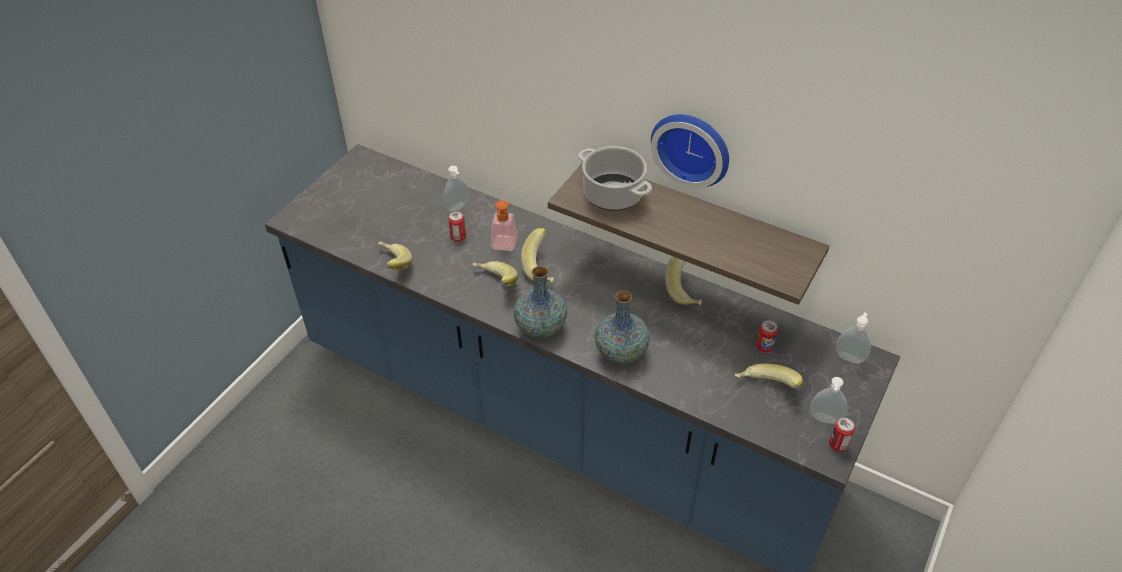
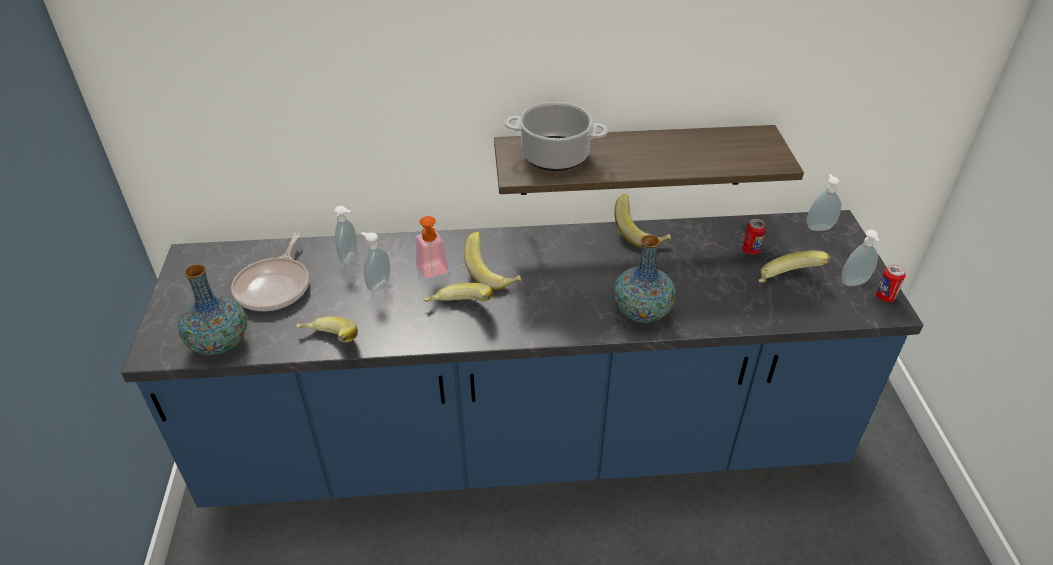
camera: 35 degrees left, 5 degrees down
(393, 207) = (275, 286): none -> frying pan
(458, 237) = (378, 285): can -> soap dispenser
(540, 327) = (545, 327): vase -> vase (219, 343)
(692, 147) = (623, 72): wall clock -> none

